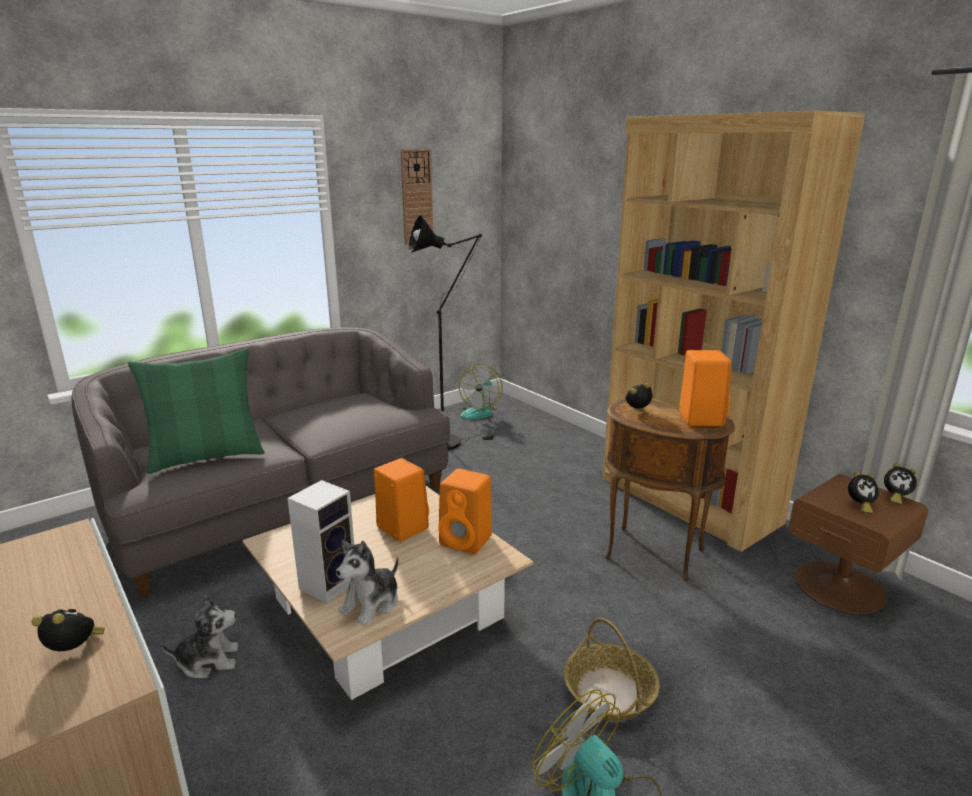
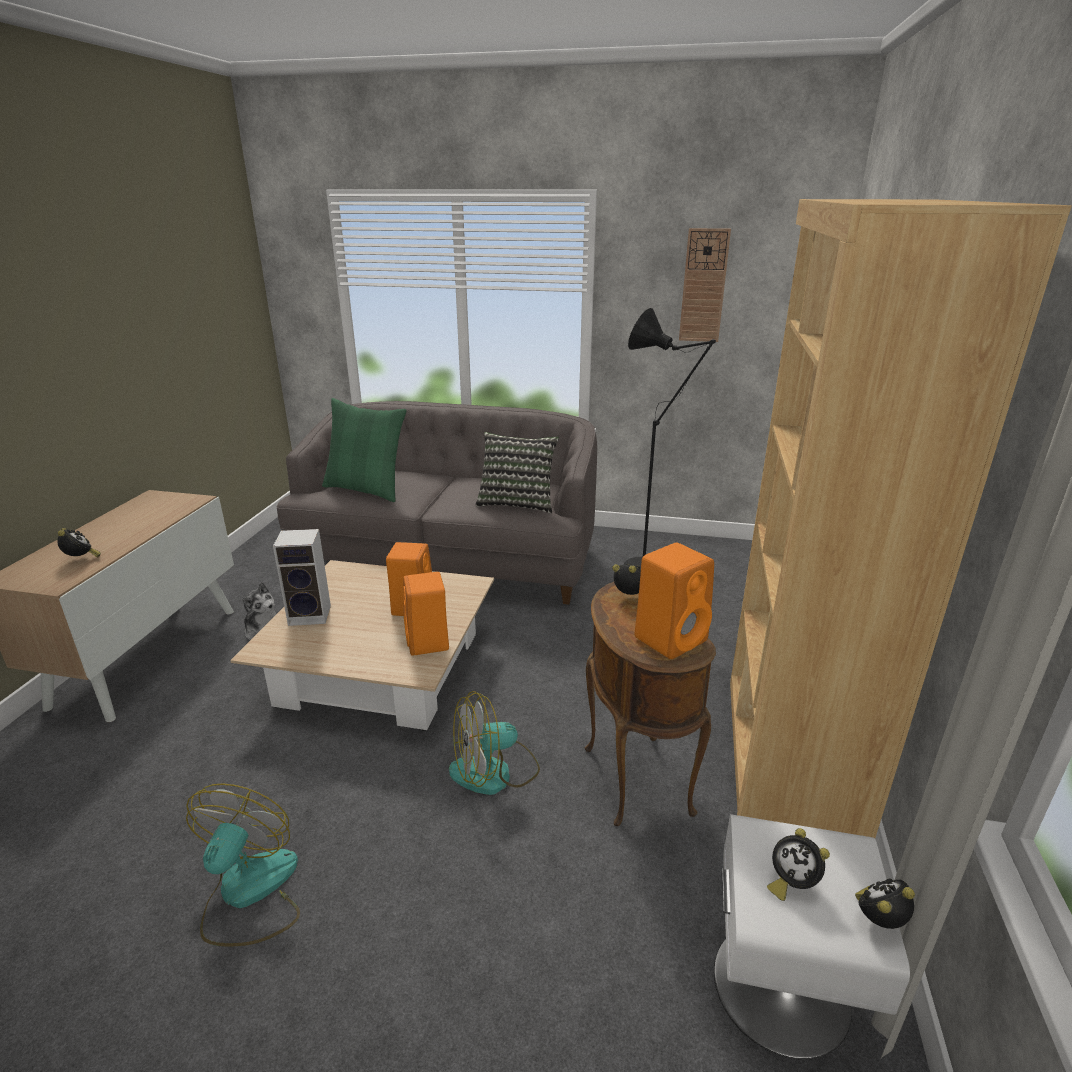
camera: 50 degrees right, 5 degrees up
(371, 604) = (302, 643): plush toy -> none
(372, 412) = (517, 502): none -> pillow
(479, 411) = (731, 555): fan -> fan (494, 772)
(610, 692) = (387, 841): basket -> none
(841, 586) = (783, 987): brown nightstand -> white nightstand
(894, 497) = (878, 920): alarm clock -> alarm clock turned 90 degrees clockwise

